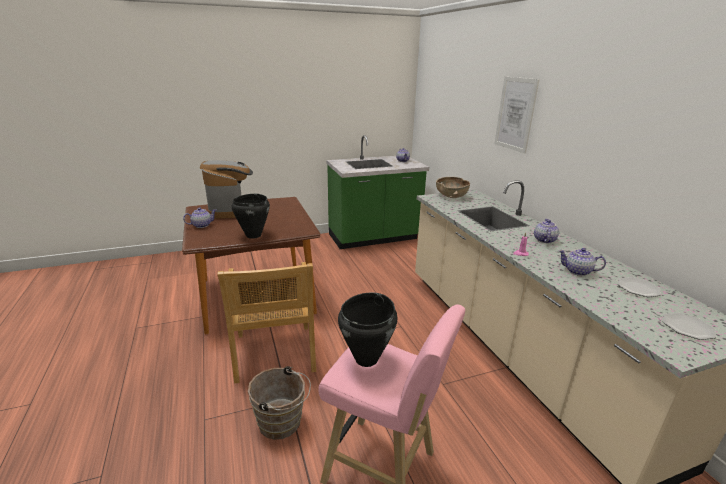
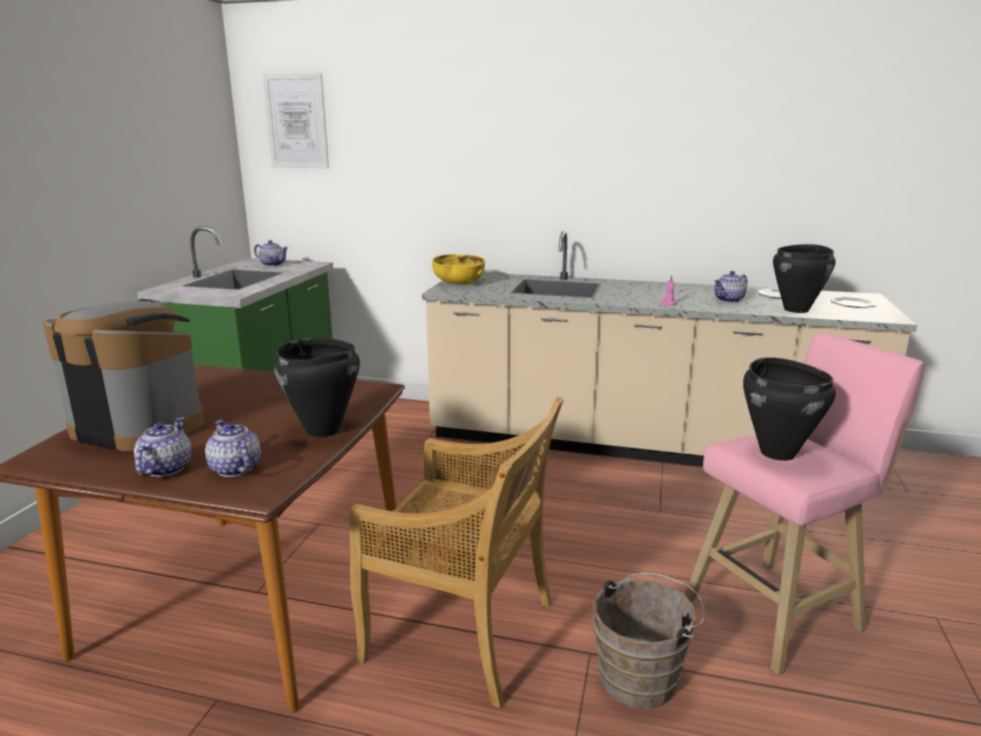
camera: 55 degrees left, 5 degrees down
(451, 196) = (459, 283): brown bowl -> yellow bowl
(515, 114) = (515, 147): picture -> picture (296, 121)
(544, 240) = (646, 289): teapot -> teapot (235, 469)
(605, 302) = (796, 310): none -> black cooking pot

